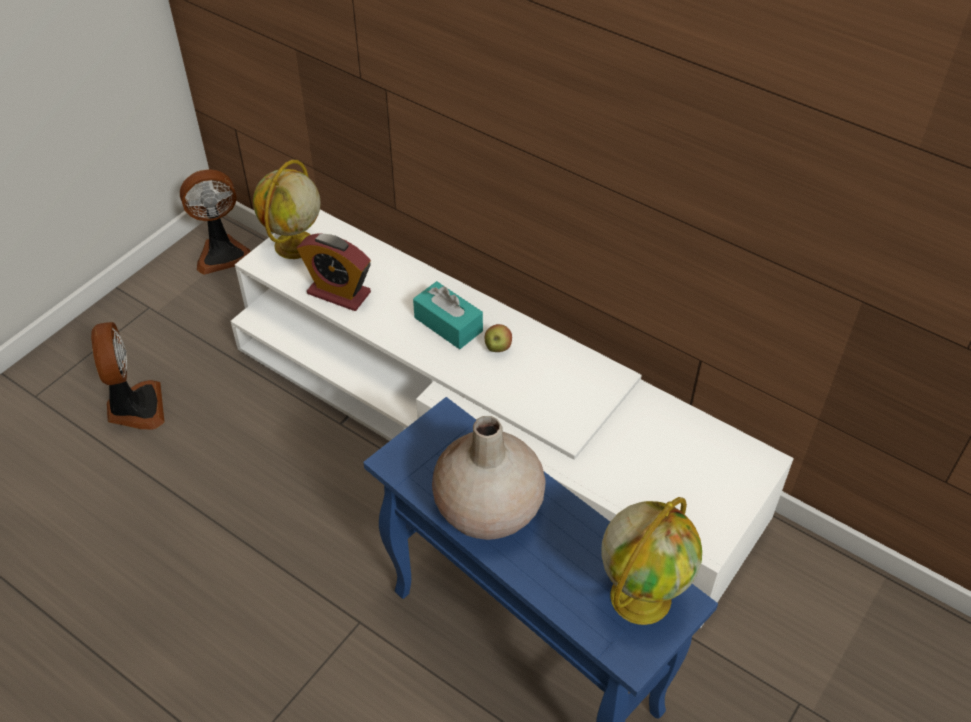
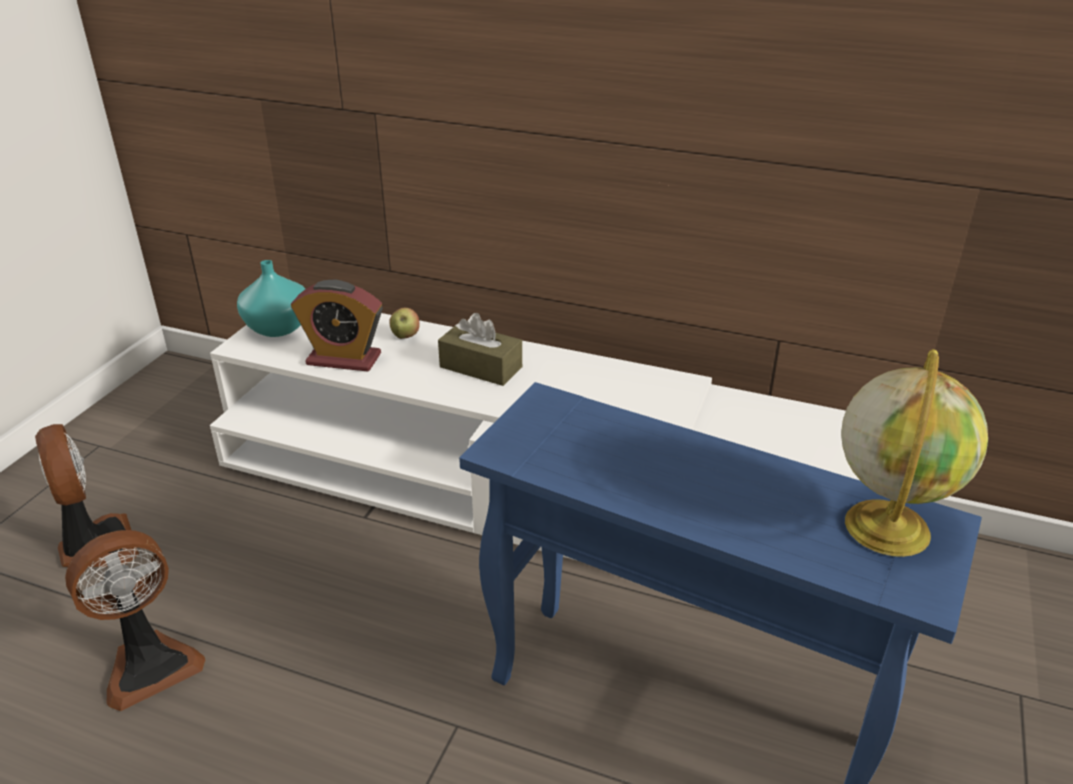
camera: 15 degrees left, 15 degrees down
(222, 253) = (180, 385): fan -> fan (150, 665)
(295, 246) = (278, 328): globe -> turquoise vase
(448, 324) = (481, 367): turquoise tissue box -> brown tissue box
(488, 509) = (643, 475): beige vase -> none
(497, 348) = (545, 378): apple -> apple (405, 336)

